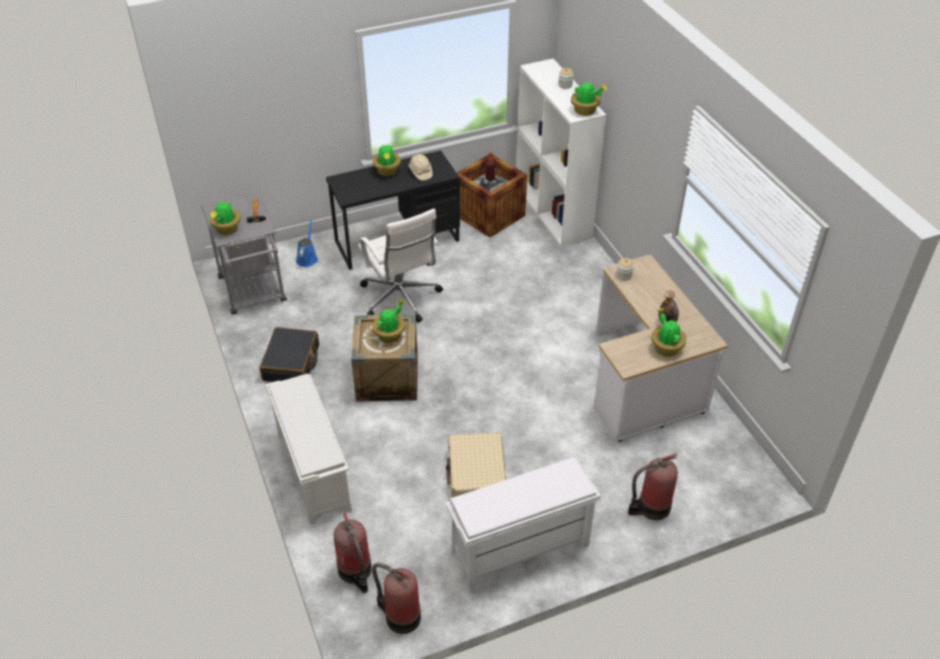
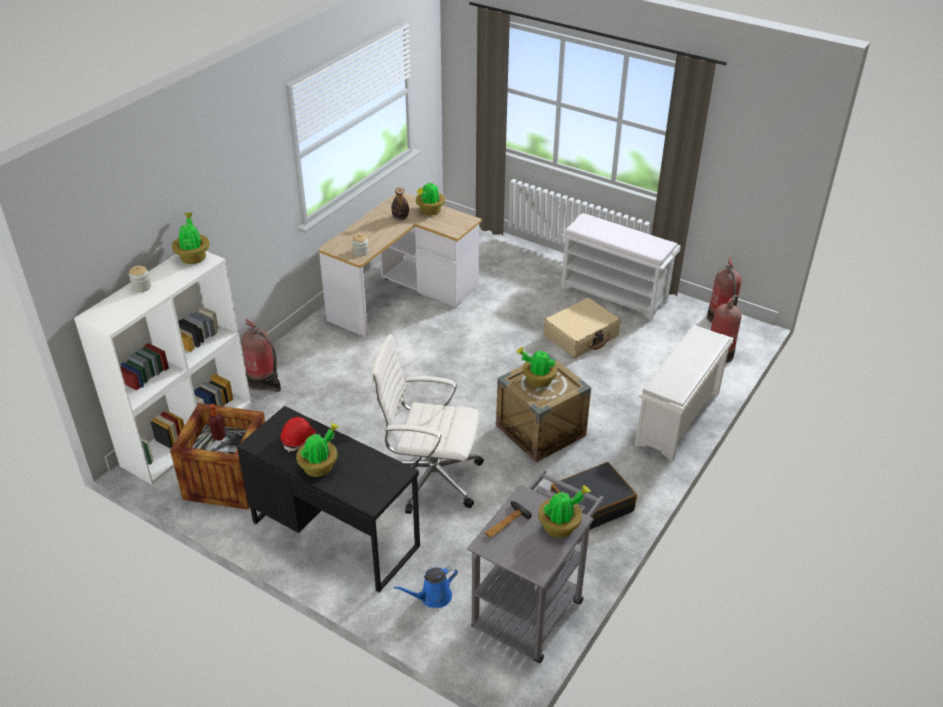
camera: 125 degrees left, 5 degrees down
(400, 299) = (430, 478): white office chair -> white office chair turned 105 degrees counterclockwise
(420, 172) = (299, 439): beige hard hat -> red hard hat
(651, 507) = (518, 257): fire extinguisher -> fire extinguisher (264, 382)

